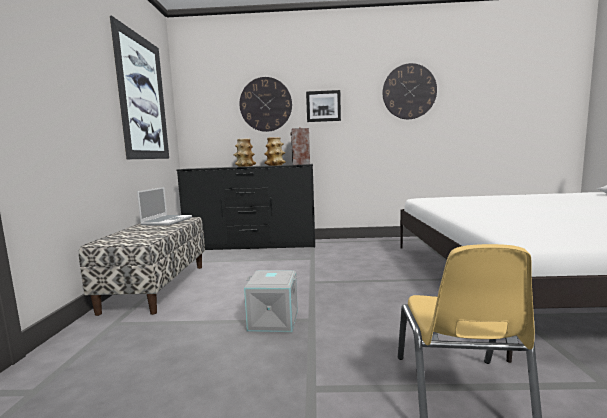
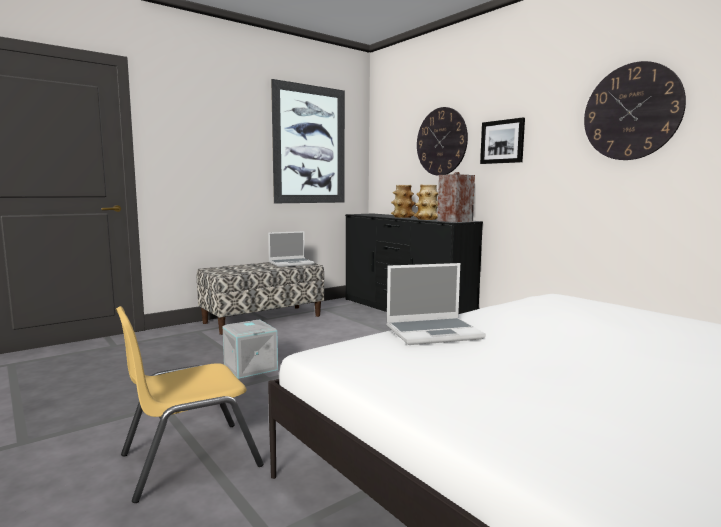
camera: 50 degrees right, 0 degrees up
(492, 219) = (434, 332): none -> laptop

